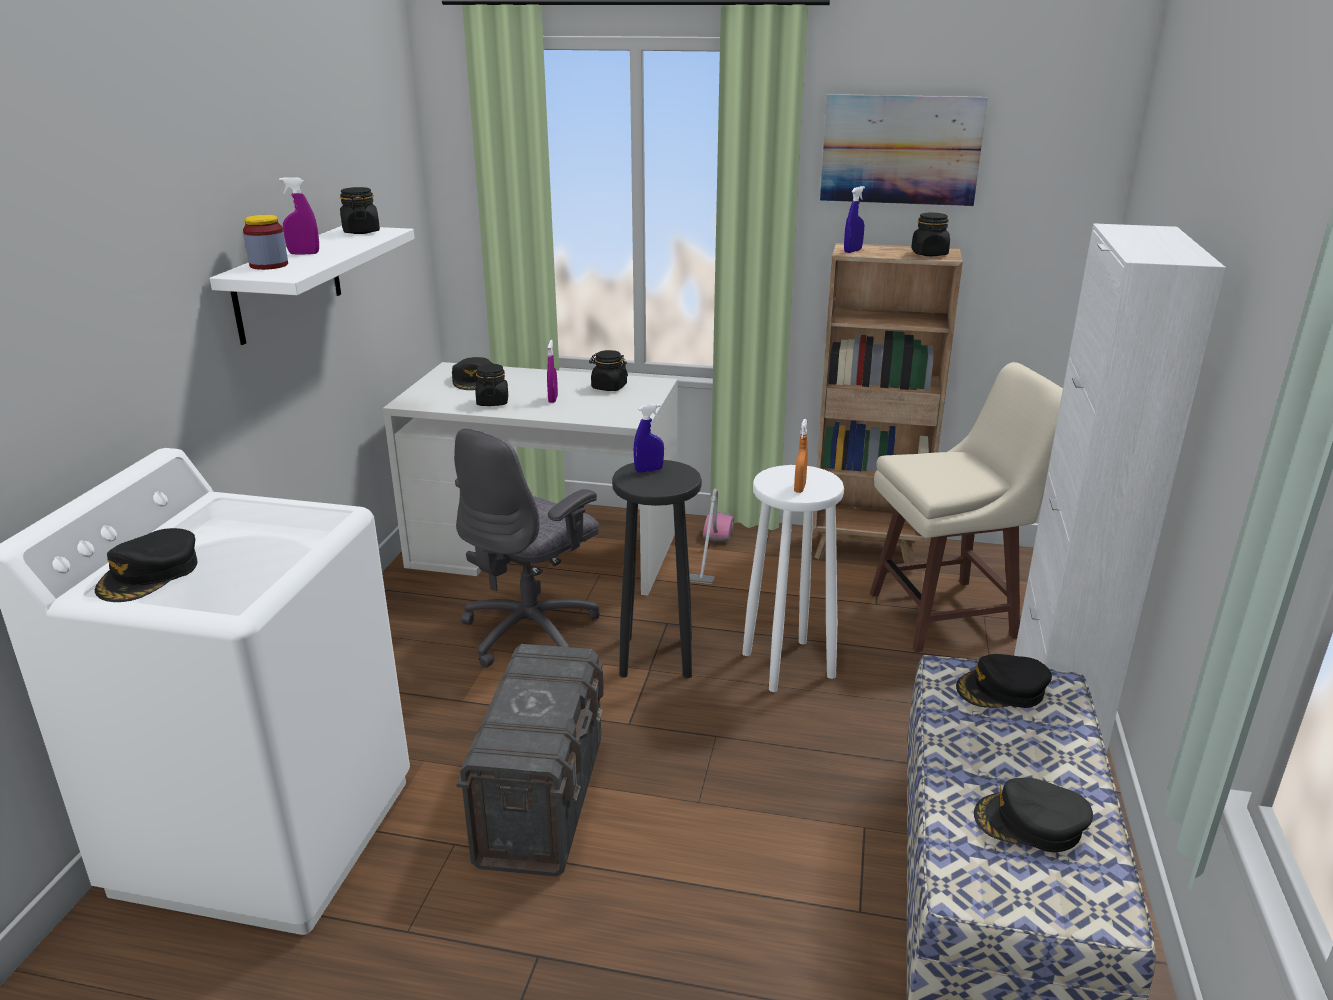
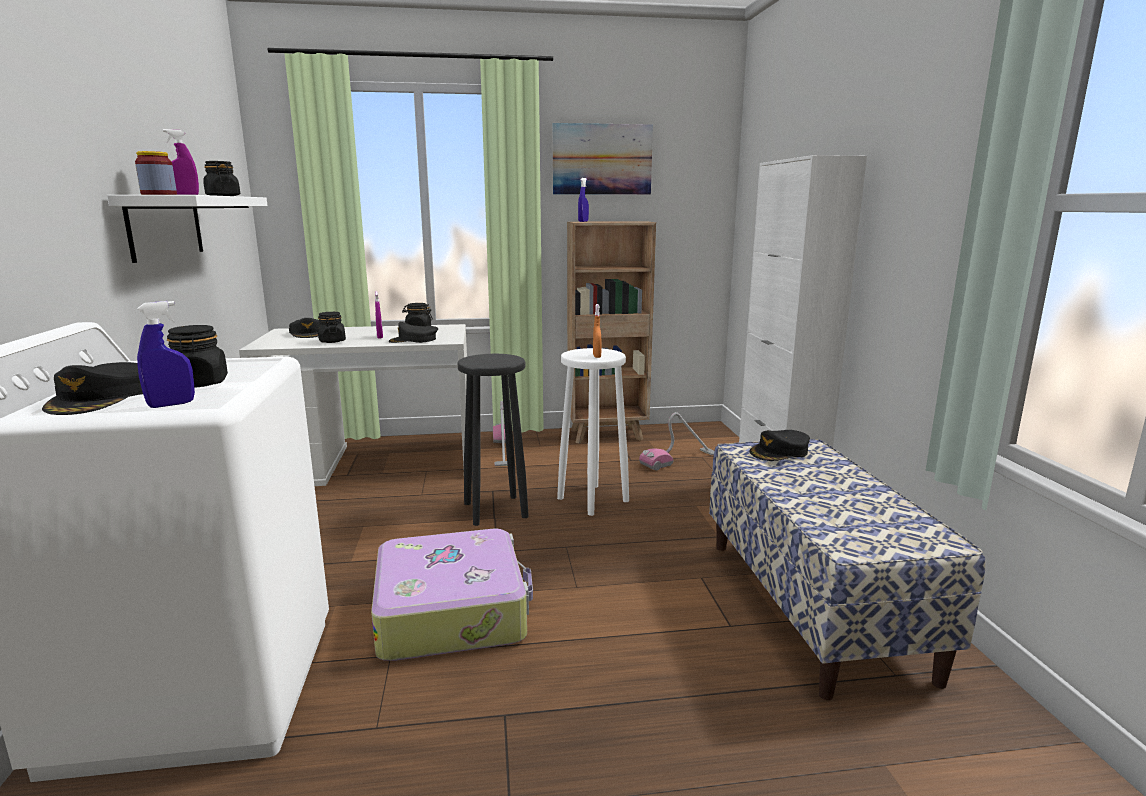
camera: 20 degrees left, 10 degrees down
(532, 631) = (389, 510): grey office chair -> none
(542, 800) = (452, 611): grey storage box -> suitcase
(649, 470) = (483, 358): blue spray bottle -> blue spray bottle (171, 404)
(929, 254) = (632, 221): black jar -> black jar (199, 383)
(947, 615) = (679, 459): beige stool -> vacuum cleaner
(1030, 823) = (855, 508): black cap -> black cap (413, 340)

